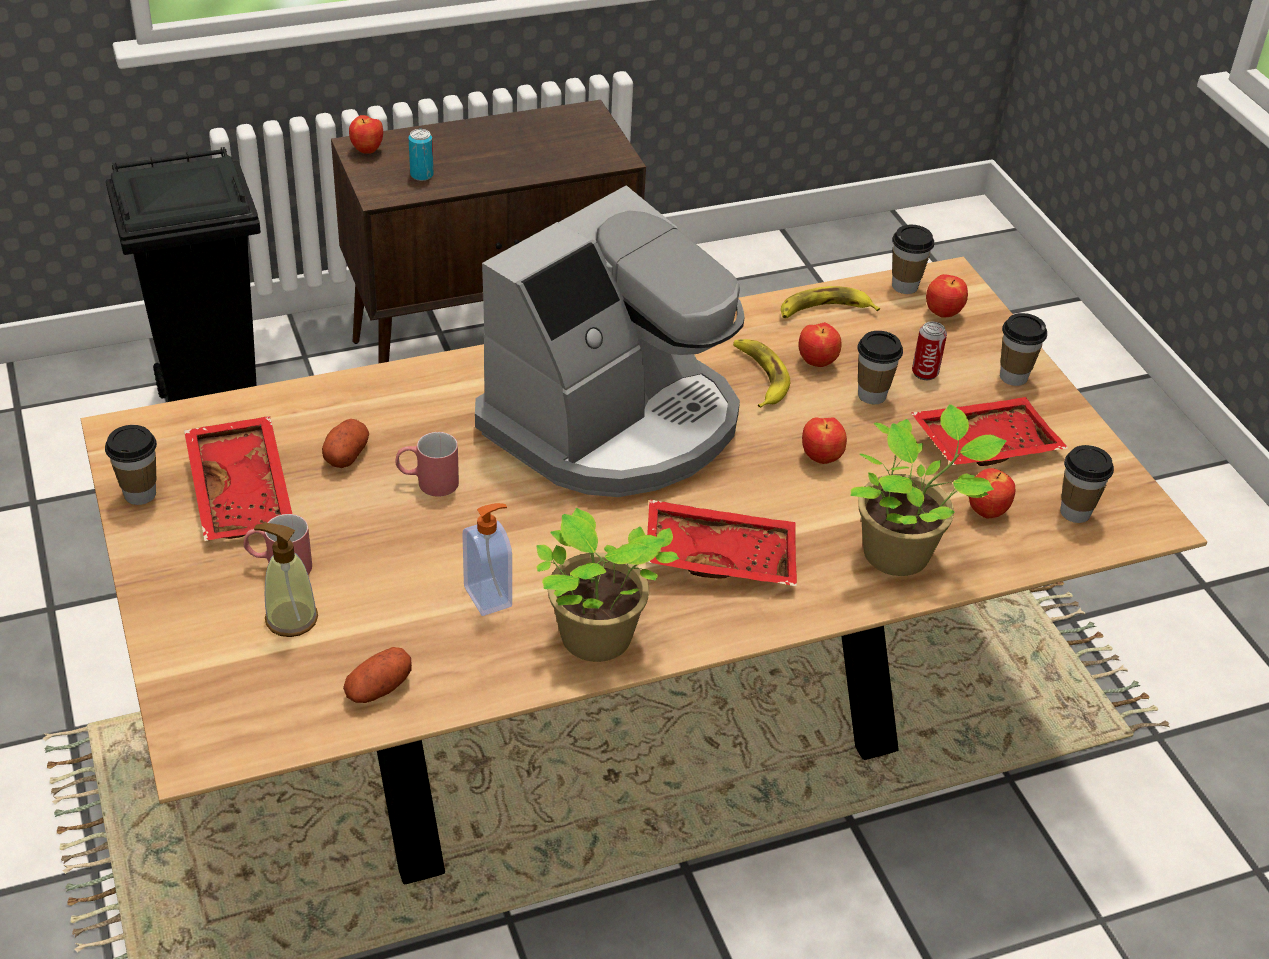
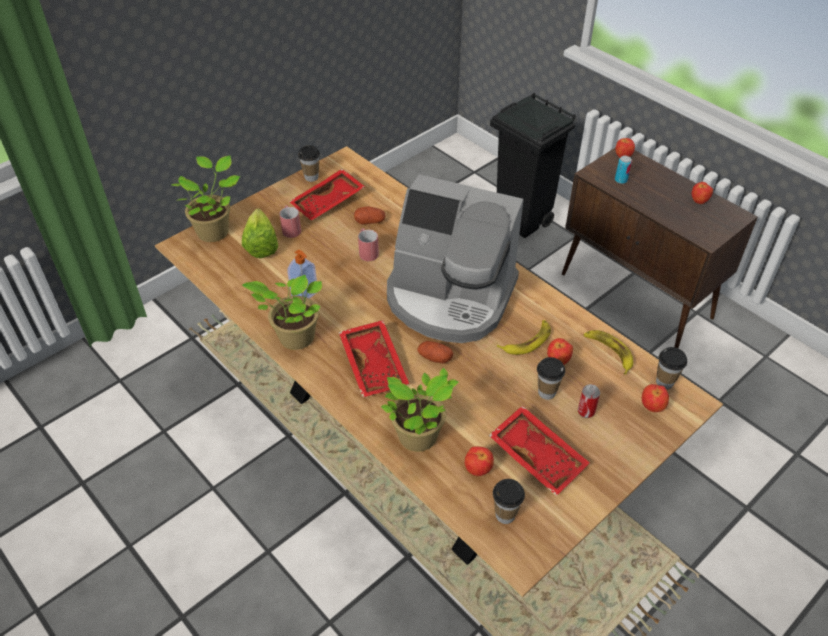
camera: 70 degrees right, 5 degrees up
(193, 684) = (215, 231): none -> potted plant
(291, 619) = (262, 242): soap dispenser -> lettuce
(378, 688) = (234, 280): potato -> potato (434, 358)
(821, 458) = (476, 384): apple -> apple (699, 202)
(1013, 377) = (615, 456): cup -> none

